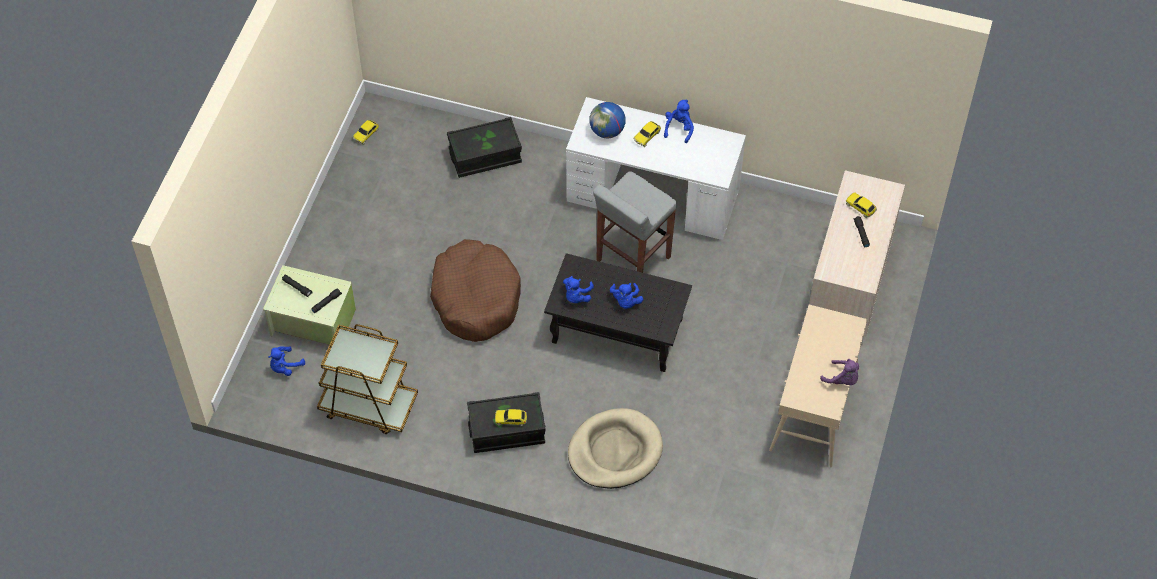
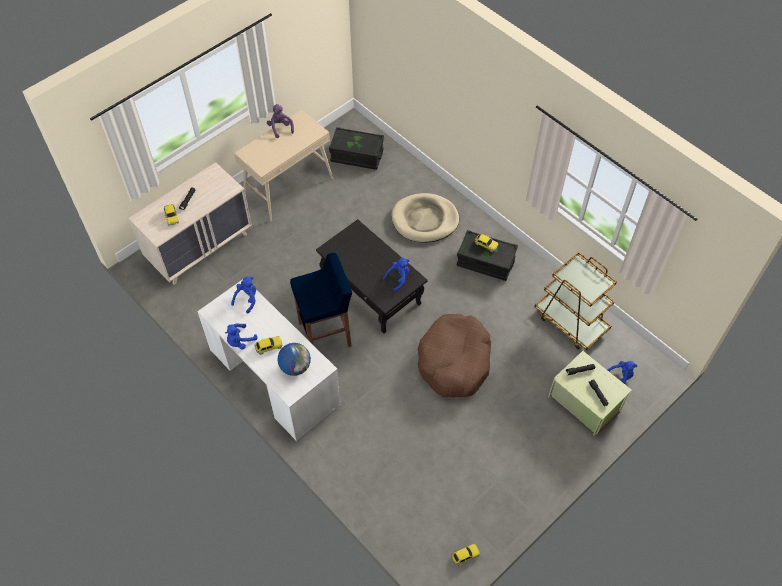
camera: 150 degrees left, 0 degrees up
(485, 156) = (378, 478): black storage box -> black storage box (357, 156)
(626, 301) = (367, 259): blue plush toy -> blue plush toy (247, 299)
(632, 260) = (326, 334): grey stool -> blue stool

